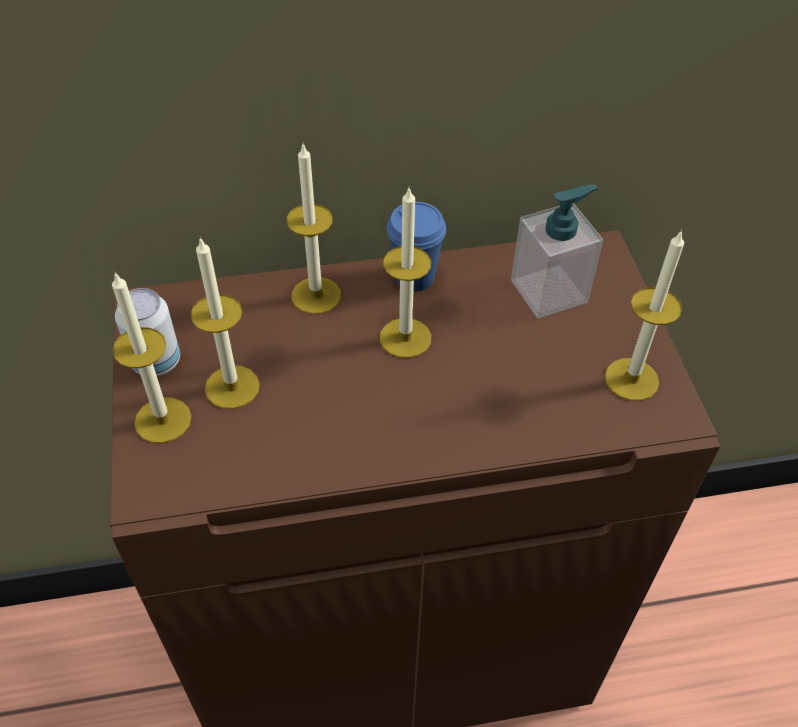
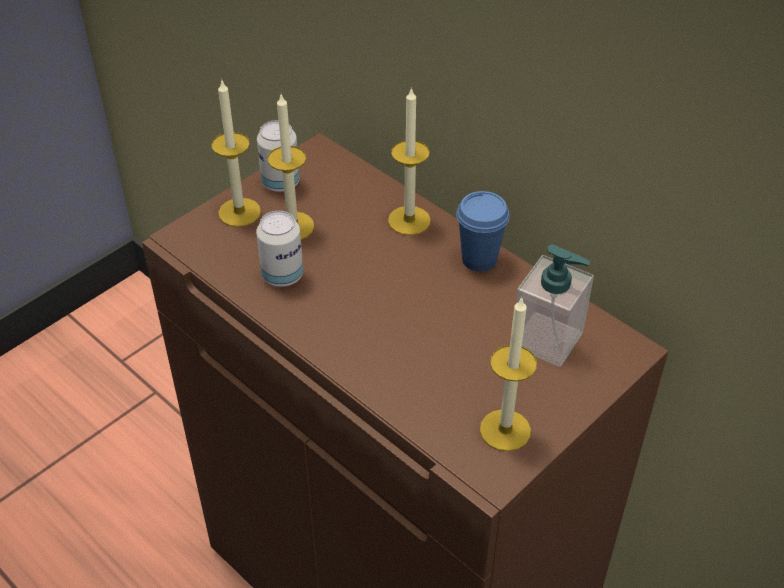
camera: 55 degrees right, 5 degrees down
(296, 434) = (282, 276): none -> can
(405, 338) = (416, 284): candle -> none

